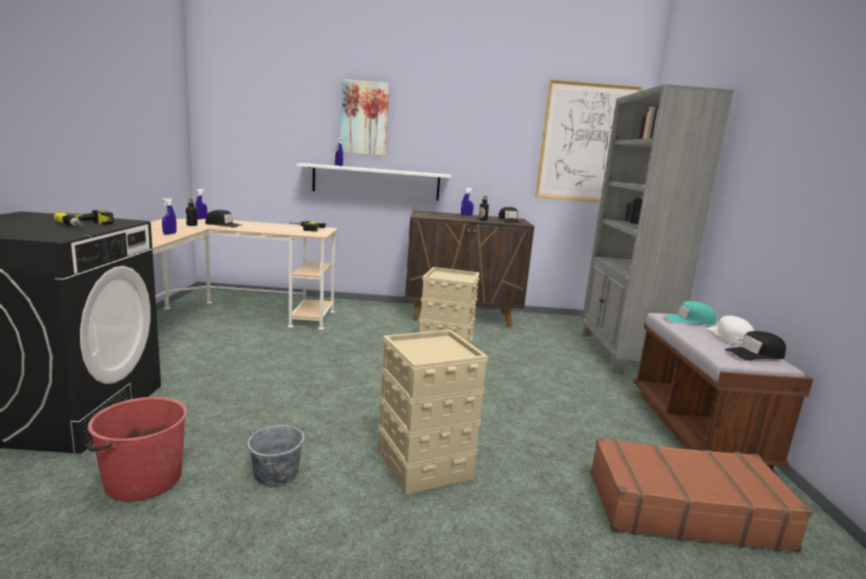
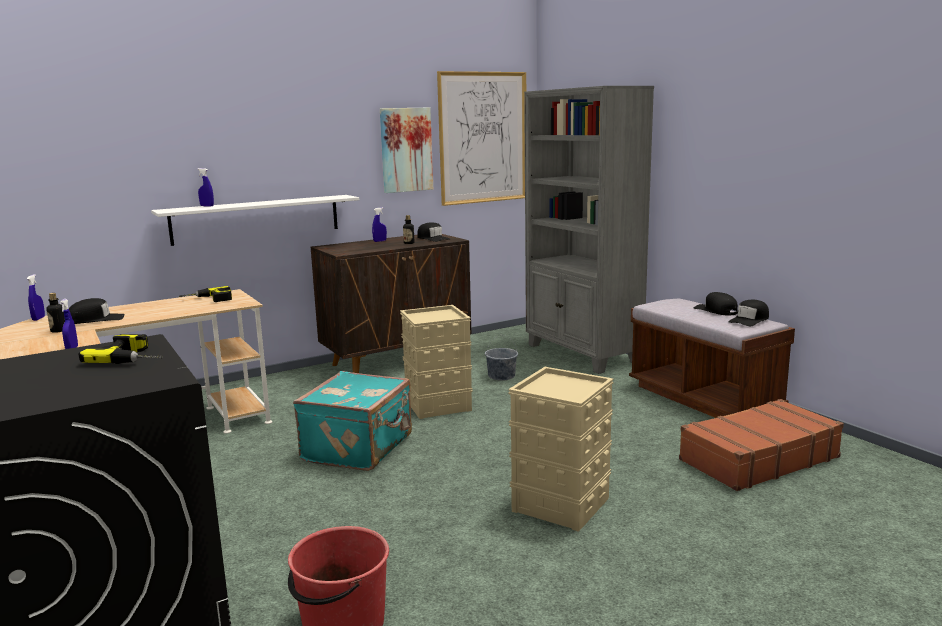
camera: 30 degrees left, 0 degrees up
(276, 473) = (454, 564): grey bucket -> grey bucket (501, 376)
(347, 364) = (360, 448): none -> turquoise suitcase
(364, 118) = (229, 138): picture -> picture (406, 150)
(689, 320) = (673, 305): turquoise cap -> none
(729, 337) = (716, 310): white cap -> black cap

